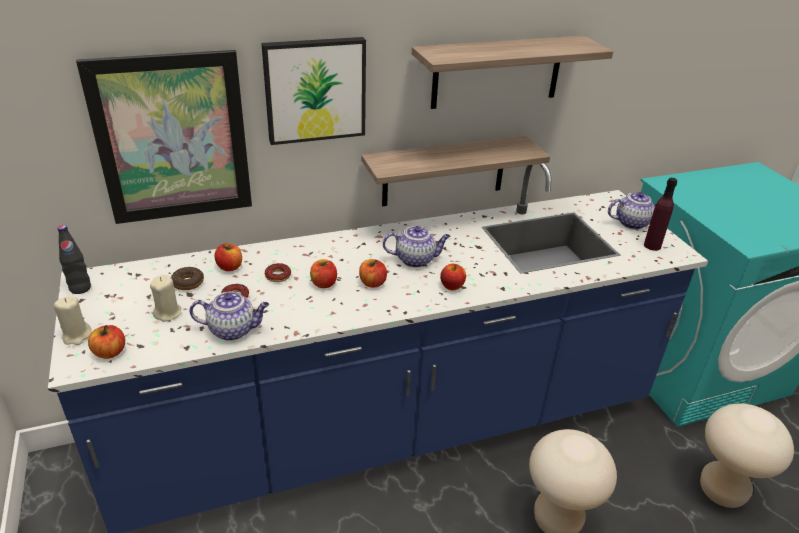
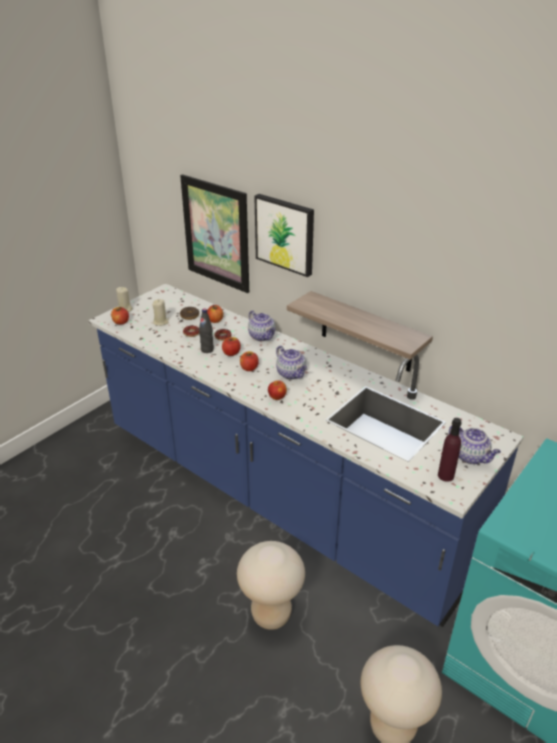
camera: 60 degrees right, 0 degrees up
(80, 288) = (157, 293): black bottle -> black bottle (207, 350)
(233, 330) = (165, 344): teapot -> teapot (262, 336)
(497, 72) = (407, 271): shelf -> none

